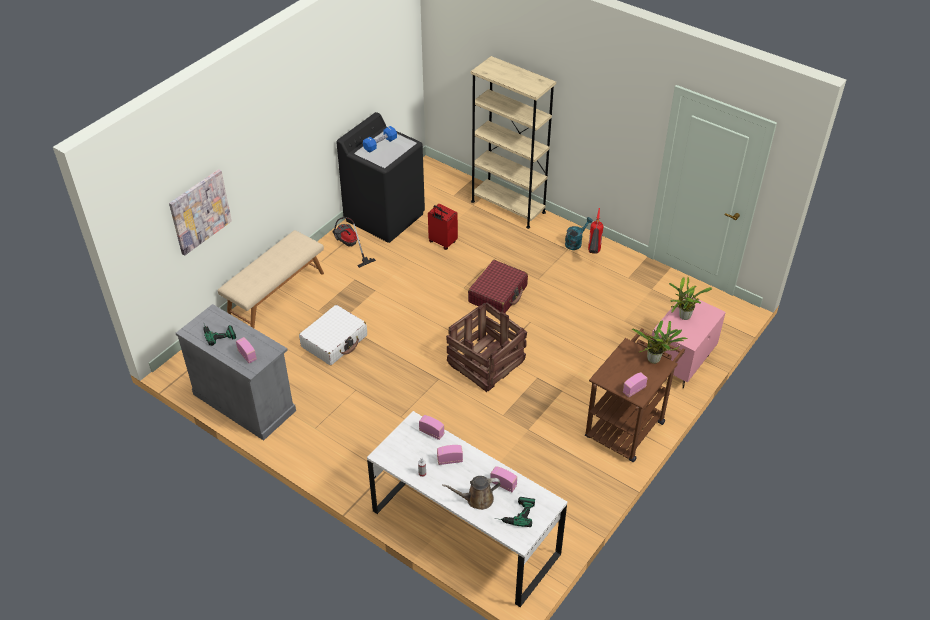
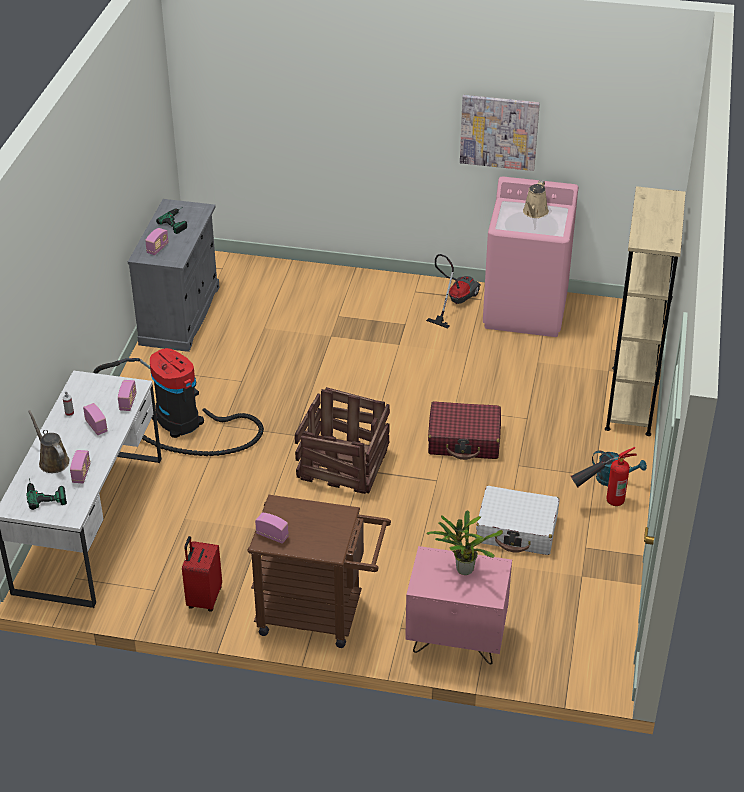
camera: 65 degrees right, 5 degrees down
(200, 211) = (281, 123): picture -> picture (499, 132)
(276, 294) = (341, 280): beige bench -> none
(334, 341) = (301, 343): white suitcase -> white suitcase (517, 530)
(380, 144) = (534, 212): blue dumbbell -> beige watering can
(381, 440) = (182, 423): none -> vacuum cleaner
(385, 217) = (526, 310): black washing machine -> pink washing machine
(442, 242) = (518, 367): red suitcase -> red suitcase (203, 598)
(655, 360) = (335, 542): potted plant -> none

